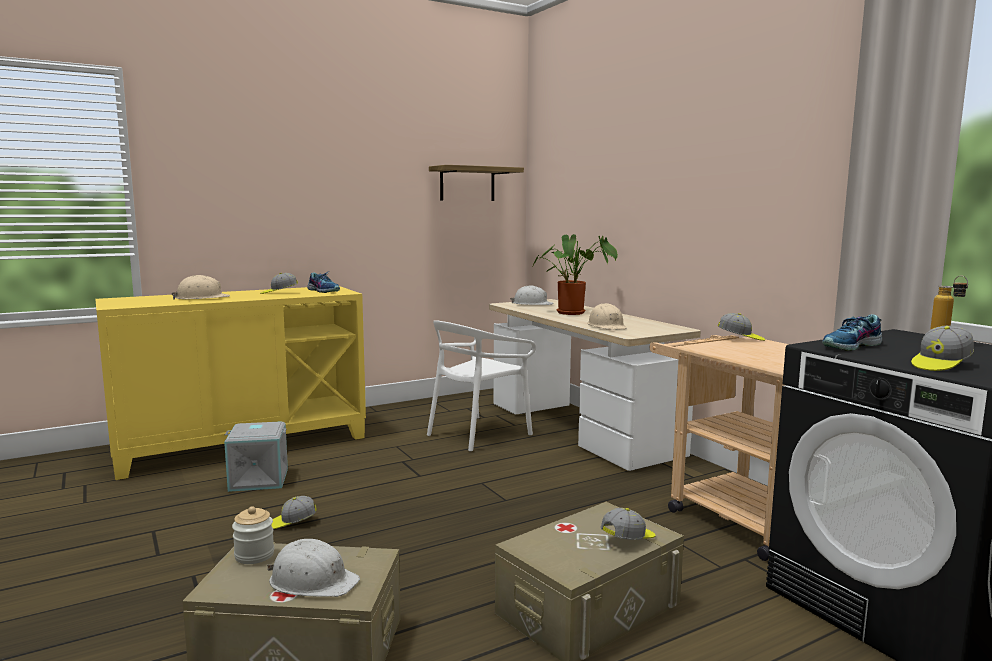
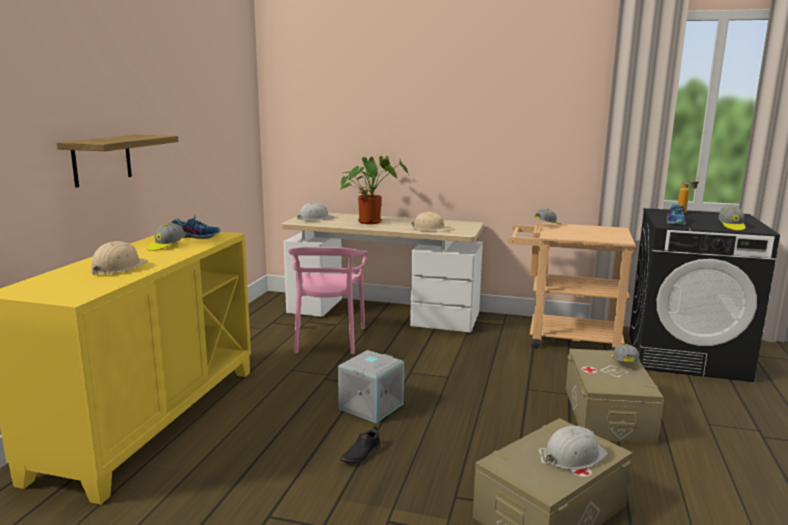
camera: 45 degrees left, 5 degrees up
(254, 555) = (510, 462): jar -> none
(259, 479) = (248, 438): grey storage box -> grey storage box (370, 406)
(292, 523) = (360, 454): cap -> black shoe
(467, 184) = (229, 110): shelf -> shelf (102, 160)
(478, 434) = (327, 339): white chair -> pink chair

